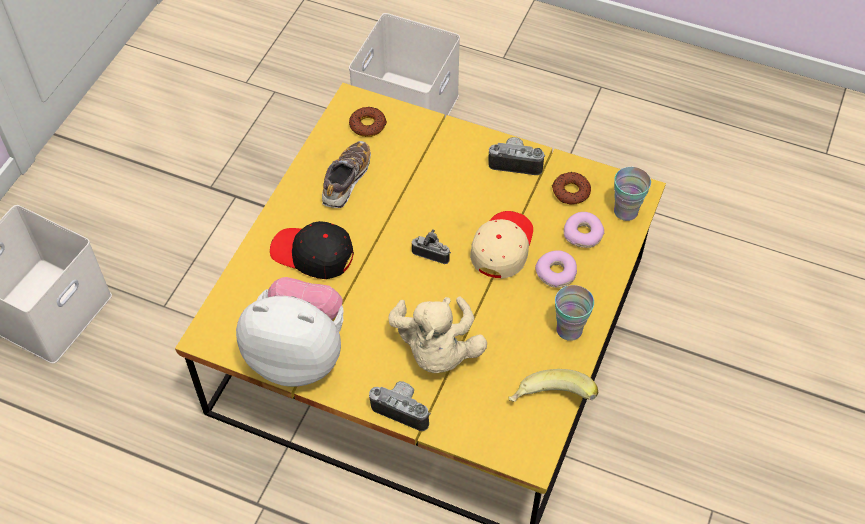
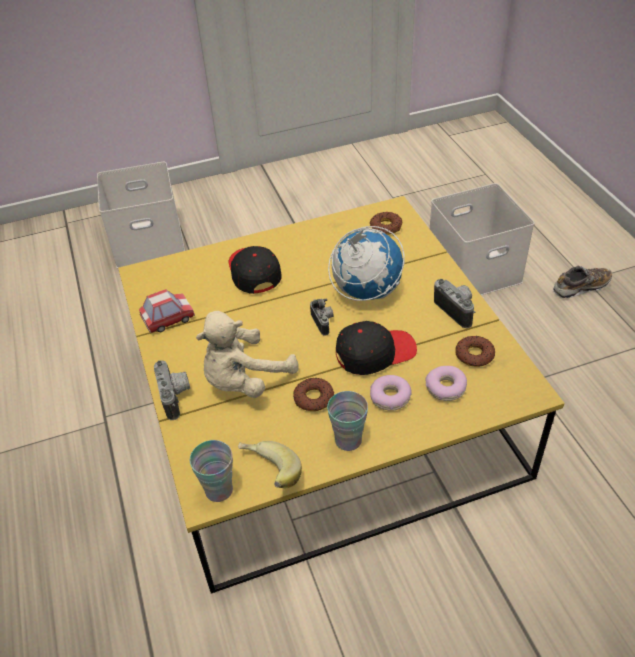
camera: 50 degrees right, 10 degrees down
(298, 355) = (168, 319): plush toy -> toy car
(346, 181) = (329, 247): shoe -> shoe (580, 288)
(429, 199) = (366, 291): none -> globe
(502, 247) = (374, 353): beige cap -> black cap
(505, 320) = (313, 398): none -> donut
(625, 211) = (501, 397): cup -> cup (219, 490)

